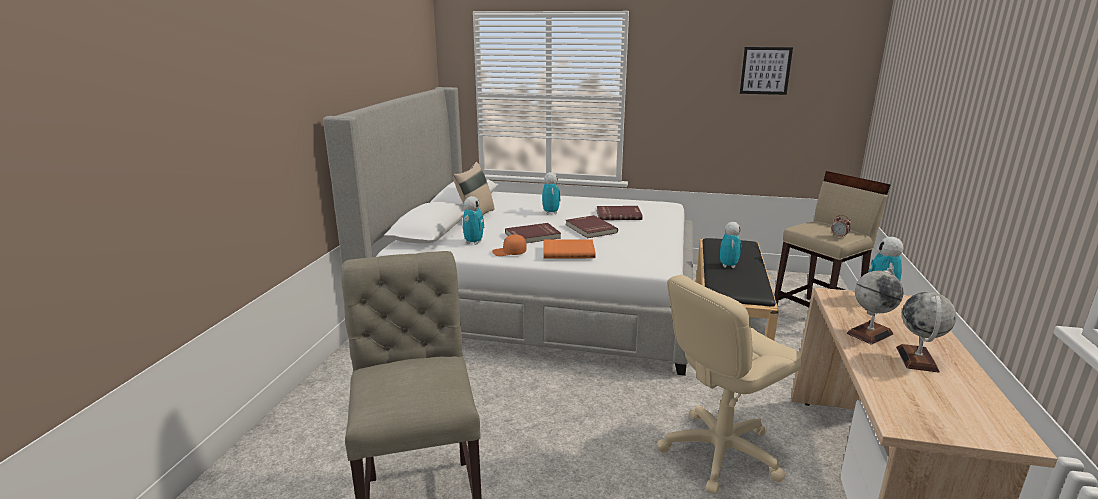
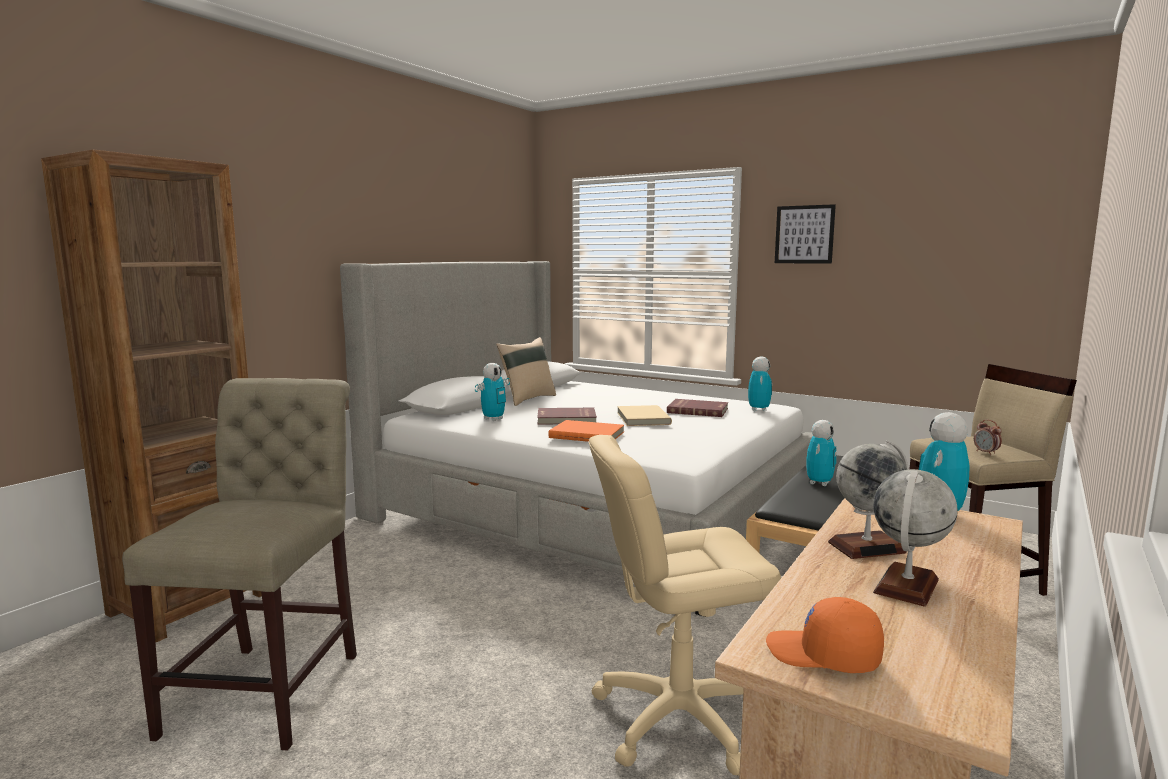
camera: 20 degrees right, 10 degrees down
(275, 449) = (188, 603): none -> brown bookcase
(509, 253) = (519, 430): orange cap -> orange cap (823, 655)
(551, 213) = (617, 402): toy robot -> toy robot (759, 410)
(590, 229) = (642, 418): red book -> beige book
(765, 70) = (919, 234): picture -> picture (804, 234)

